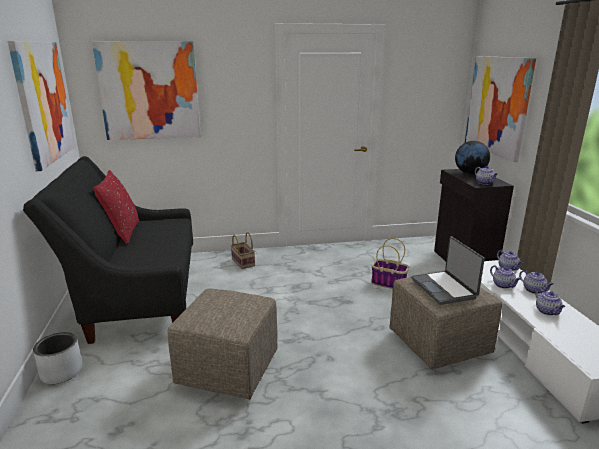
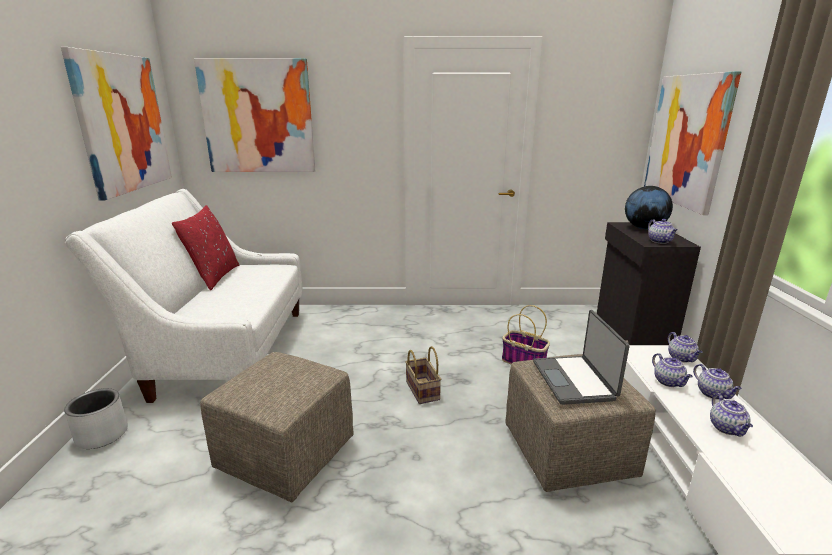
camera: 10 degrees right, 0 degrees up
(137, 297) = (224, 351): black sofa -> white sofa
(242, 262) = (356, 320): basket -> basket (421, 390)

